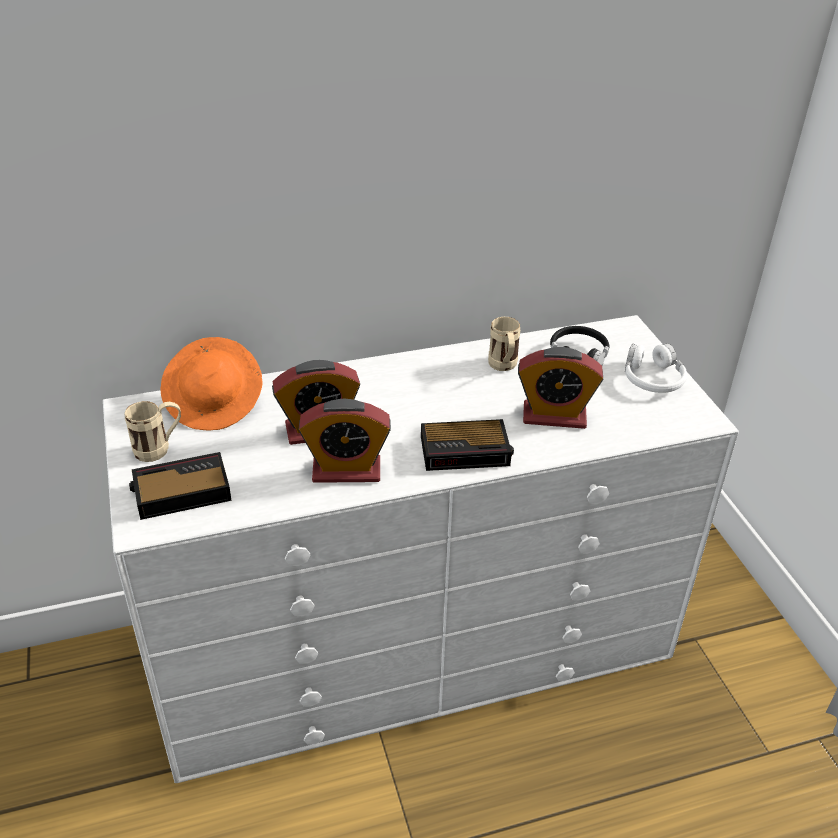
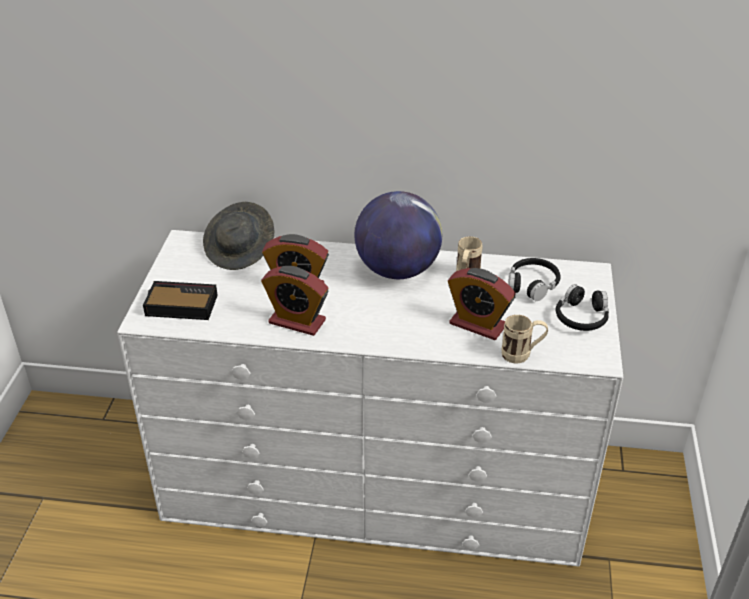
camera: 25 degrees right, 0 degrees up
(160, 450) = (185, 273): beige mug -> beige mug (522, 355)
(215, 403) = (240, 251): orange hat -> grey hat
(422, 378) = (397, 270): none -> globe
(467, 451) = (392, 332): alarm clock -> none
(652, 378) = (581, 317): white headphones -> black headphones

